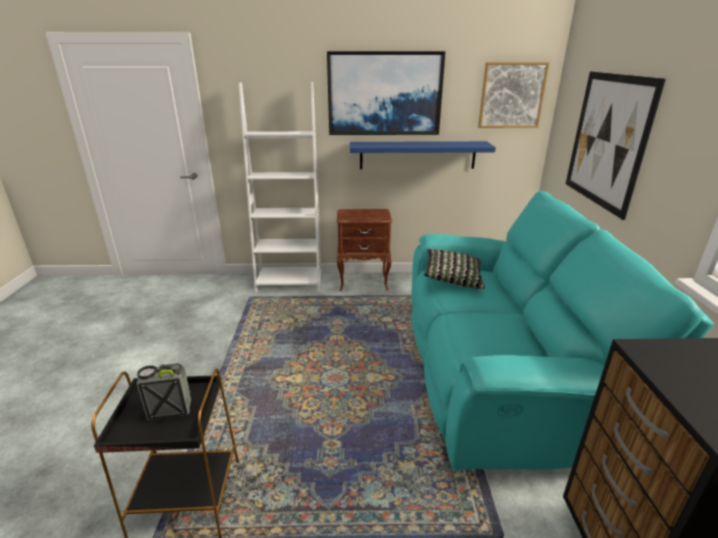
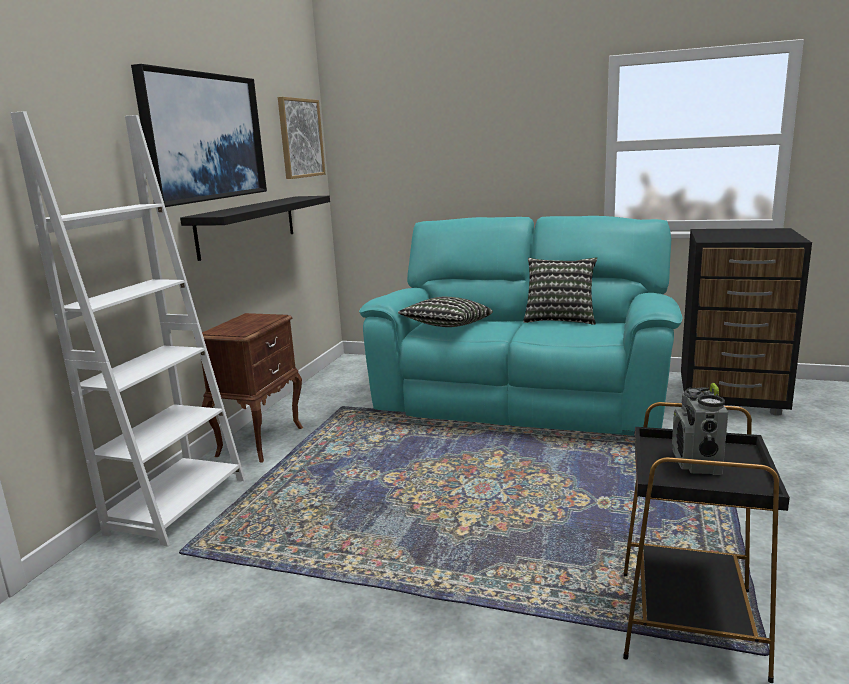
camera: 70 degrees left, 10 degrees down
(417, 155) = (247, 225): blue shelf -> black shelf
(529, 330) = (560, 319): none -> pillow
(607, 141) = (446, 161): picture -> none

